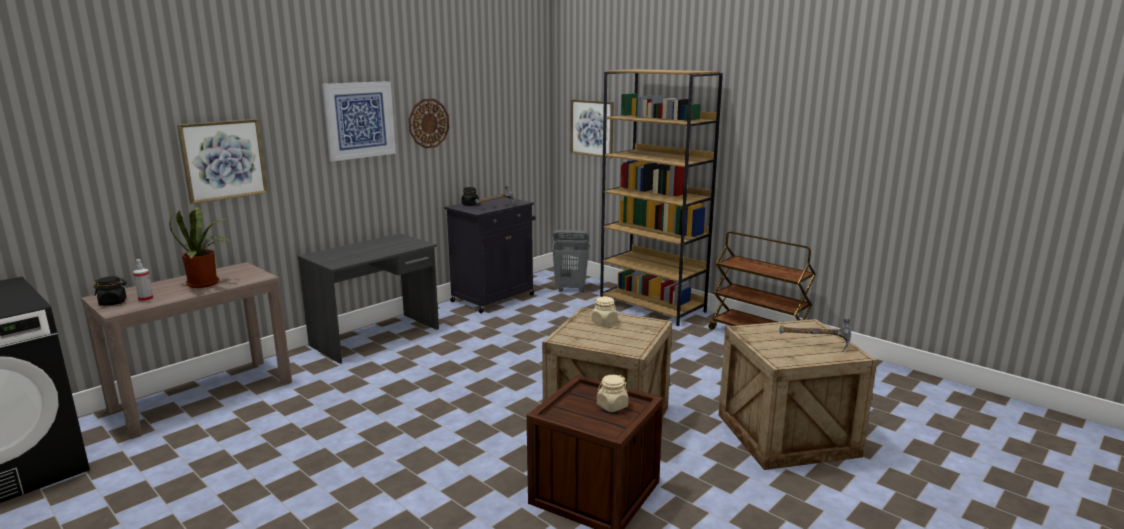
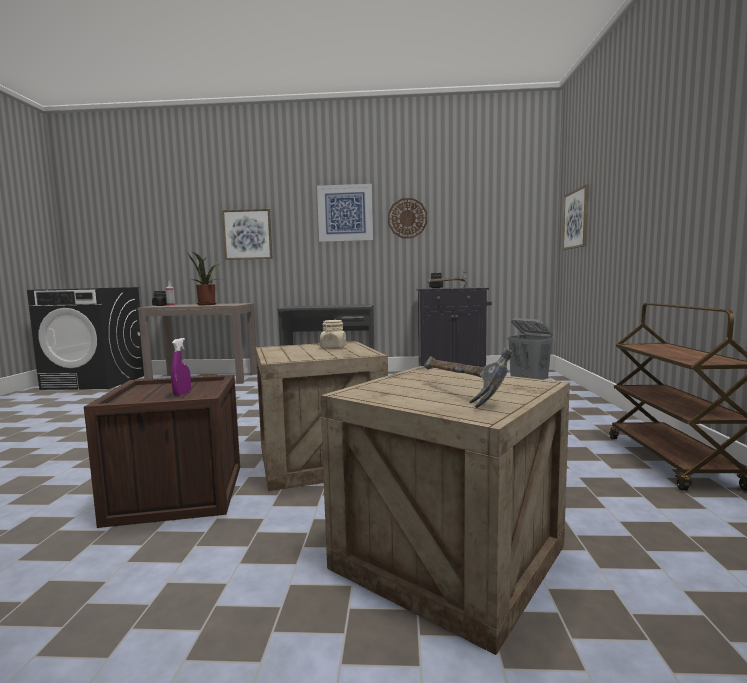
camera: 50 degrees right, 10 degrees down
(612, 406) = (182, 394): beige jar -> purple spray bottle
(653, 306) = (584, 408): brown bookcase -> none

